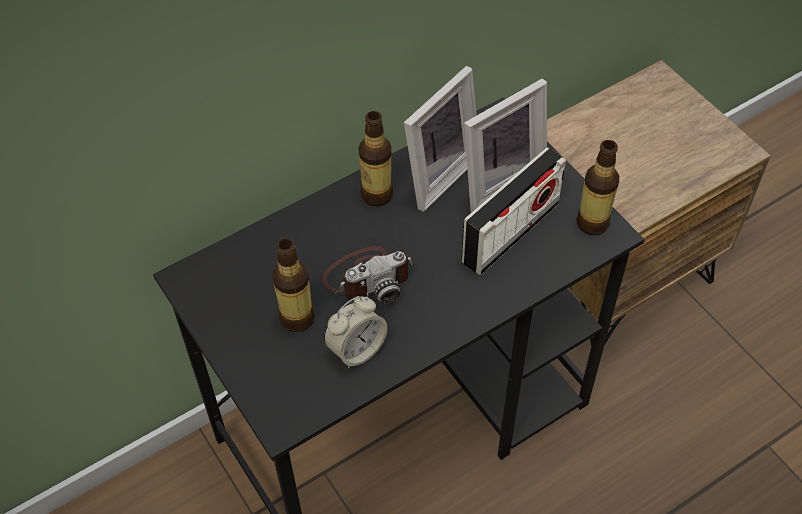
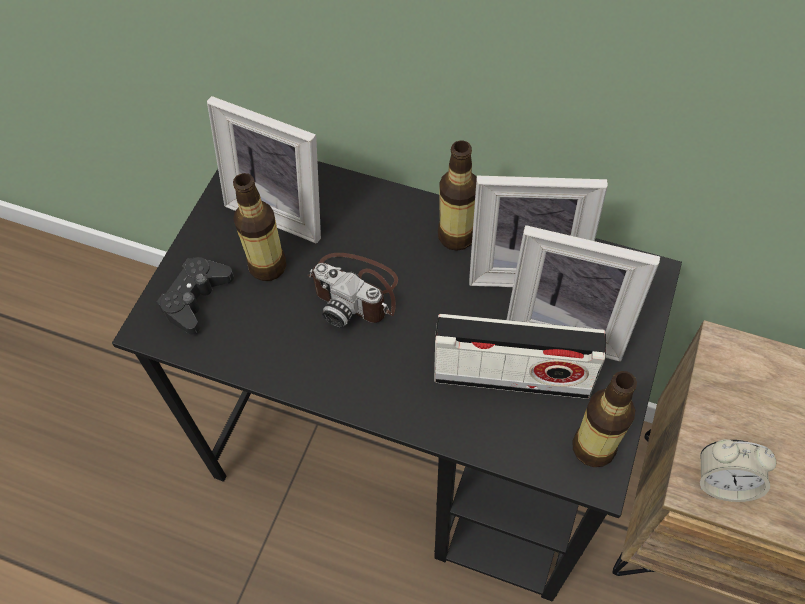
camera: 55 degrees right, 5 degrees up
(252, 280) = (282, 207): none -> picture frame
(283, 379) = (196, 298): none -> black game controller
(356, 349) = (268, 333): alarm clock -> alarm clock (723, 482)

